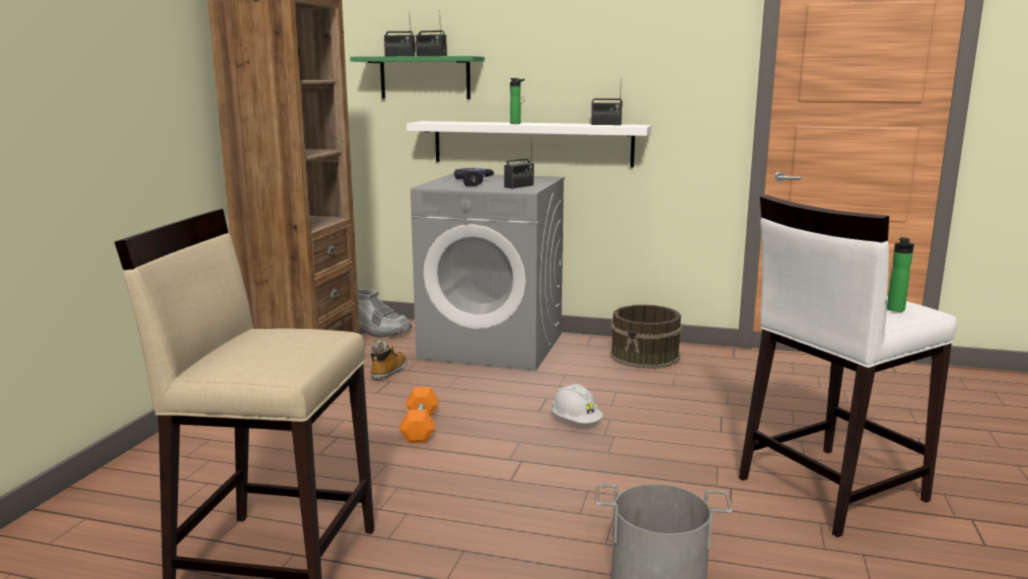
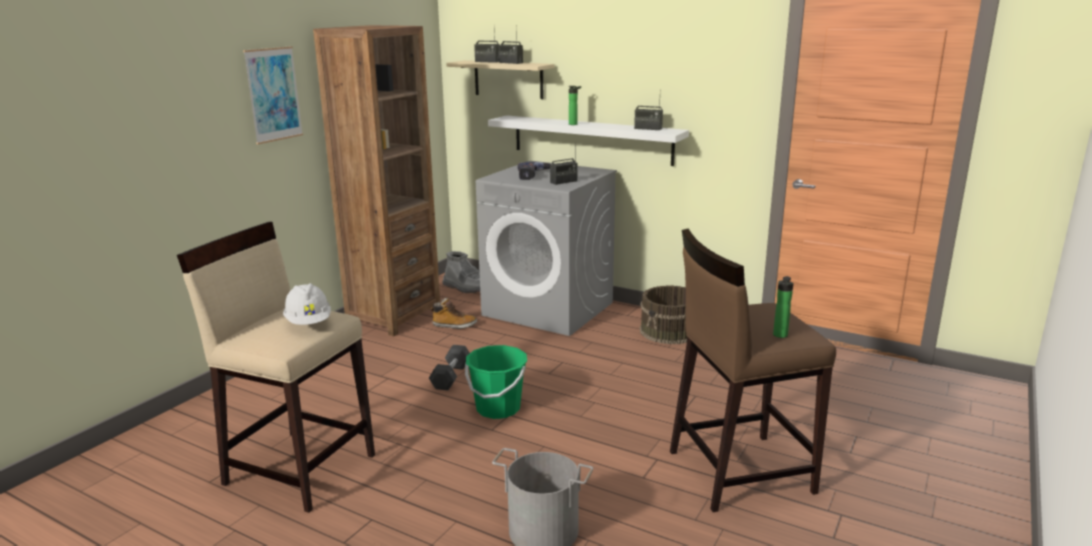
camera: 15 degrees right, 5 degrees up
(161, 69) = (273, 94): none -> picture
(389, 372) = (454, 325): boot -> boot turned 60 degrees clockwise
(420, 427) = (451, 376): orange dumbbell -> grey dumbbell
(425, 78) = (508, 79): green shelf -> beige shelf
(502, 455) = (498, 408): none -> green bucket
(575, 421) = (572, 386): white hard hat -> white hard hat (309, 323)
(829, 489) = (738, 471): white stool -> brown stool

